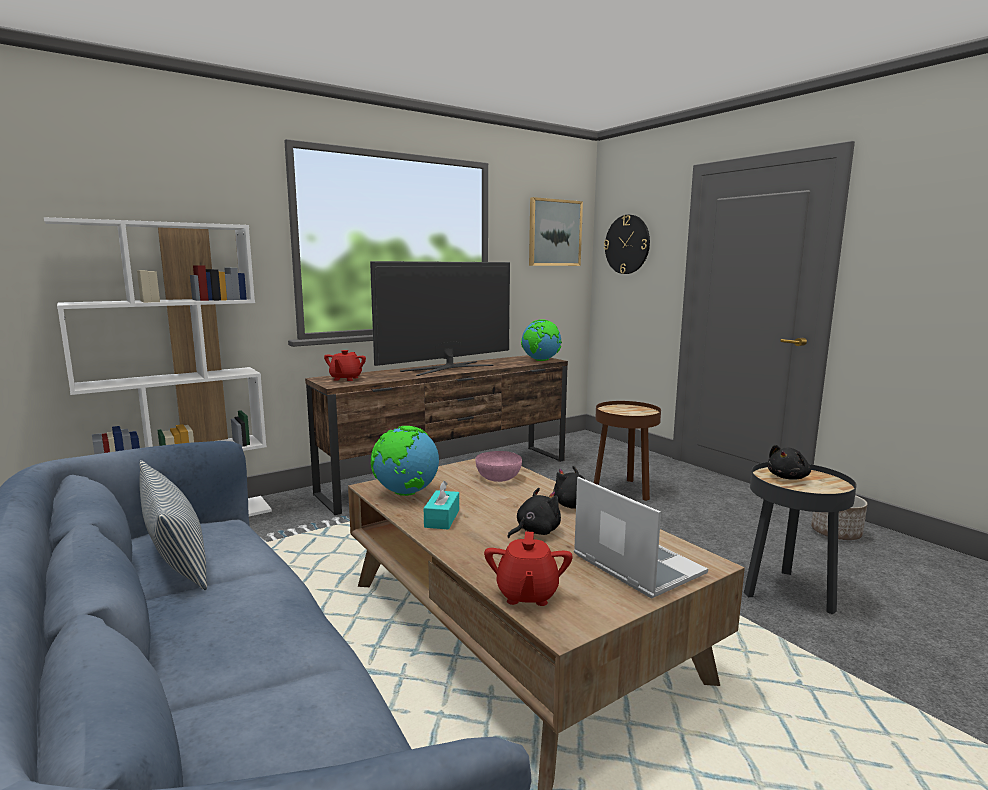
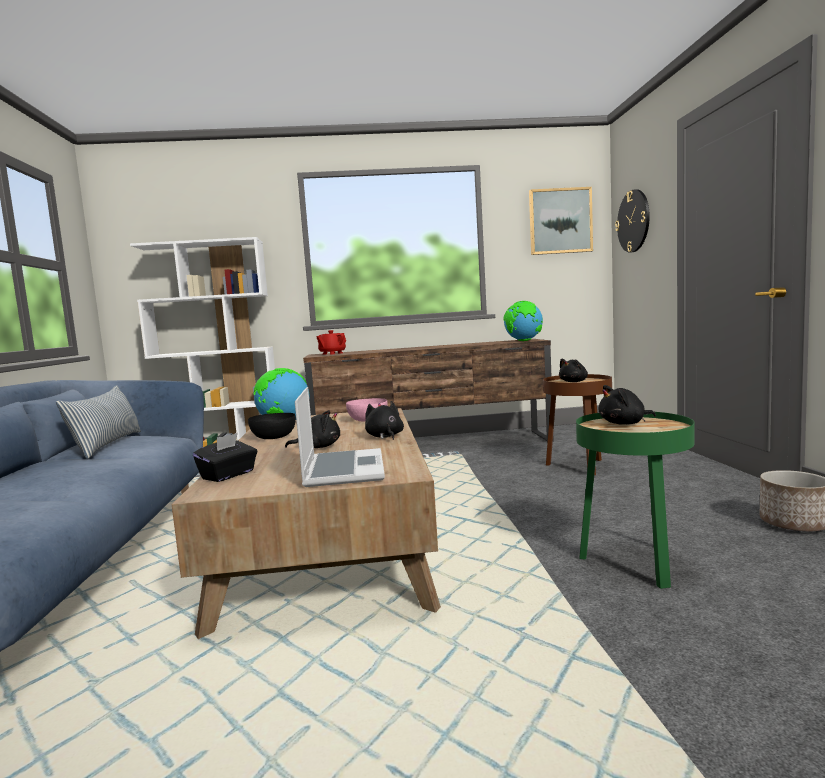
camera: 30 degrees right, 5 degrees down
(442, 518) = (274, 437): turquoise tissue box -> black bowl
(448, 368) = (426, 347): television -> none
(527, 594) = (228, 475): red teapot -> black tissue box
(626, 411) = (574, 382): none -> black plush toy
(788, 592) = (635, 562): black side table -> green side table

